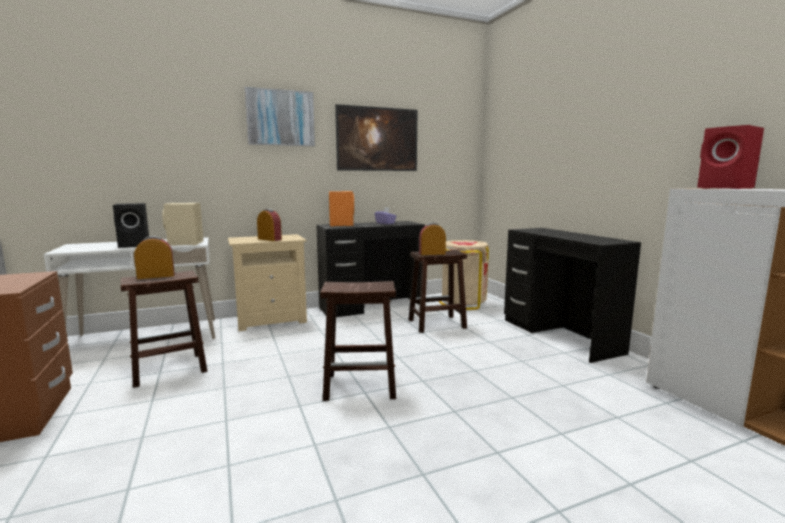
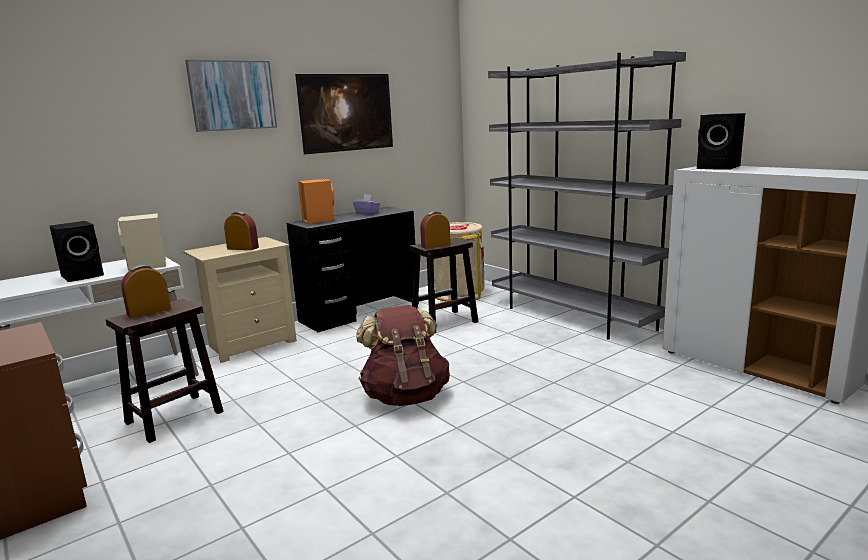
camera: 15 degrees left, 5 degrees up
(361, 386) = (405, 396): brown stool -> brown backpack
(559, 335) = (572, 316): black desk -> grey bookcase
(727, 188) = (720, 168): red speaker -> black speaker

